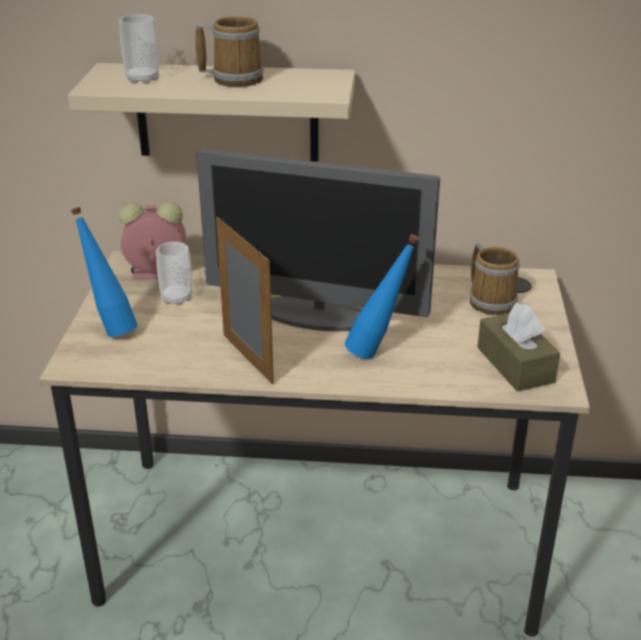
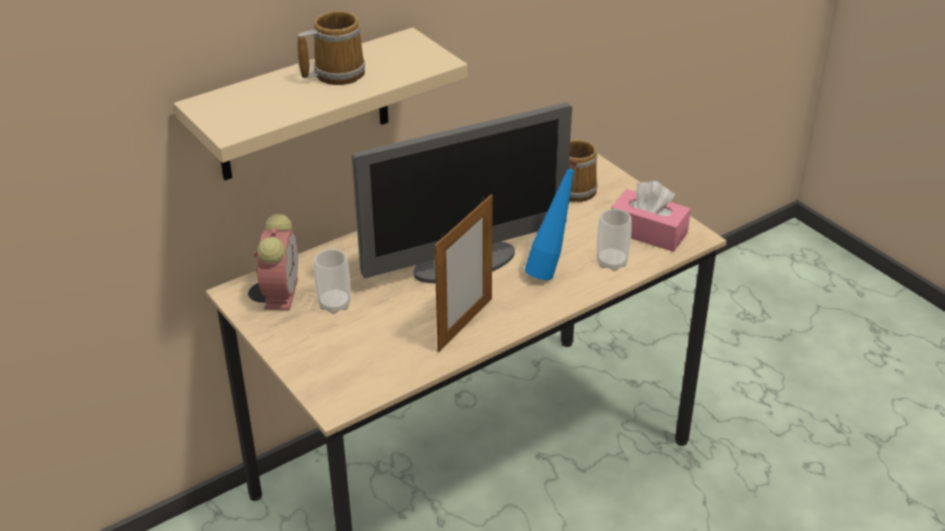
camera: 40 degrees left, 5 degrees up
(110, 328) = (319, 358): blue bottle -> none
(142, 79) = (258, 105): cup -> cup (611, 263)
(154, 273) = (281, 292): alarm clock -> alarm clock turned 135 degrees clockwise
(247, 358) = (465, 324): picture frame -> picture frame turned 105 degrees clockwise
(515, 365) = (648, 232): brown tissue box -> pink tissue box

